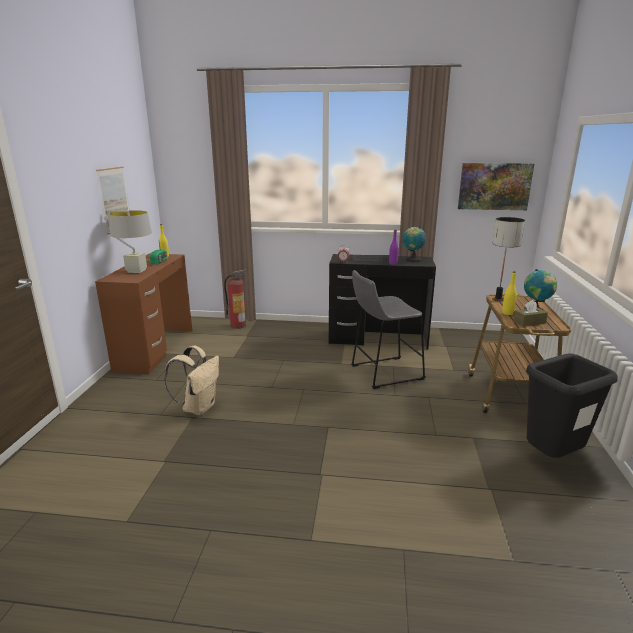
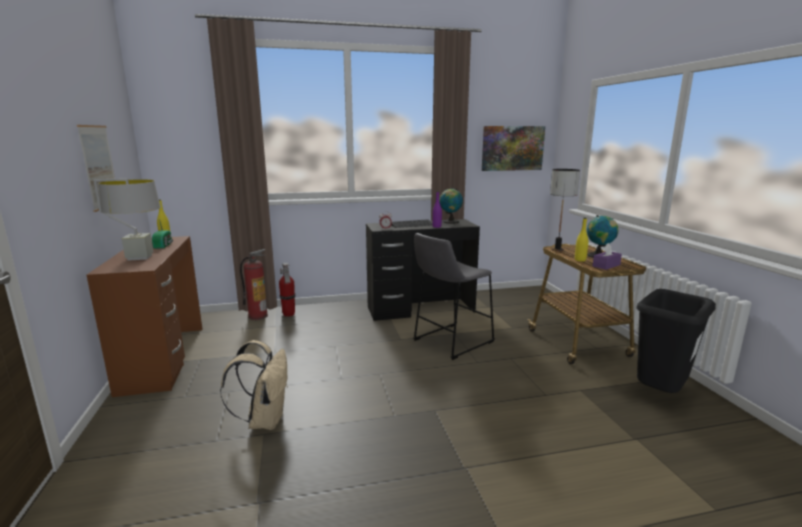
camera: 20 degrees left, 5 degrees down
(262, 327) = (289, 314): none -> fire extinguisher
(529, 322) = (606, 265): brown tissue box -> purple tissue box

